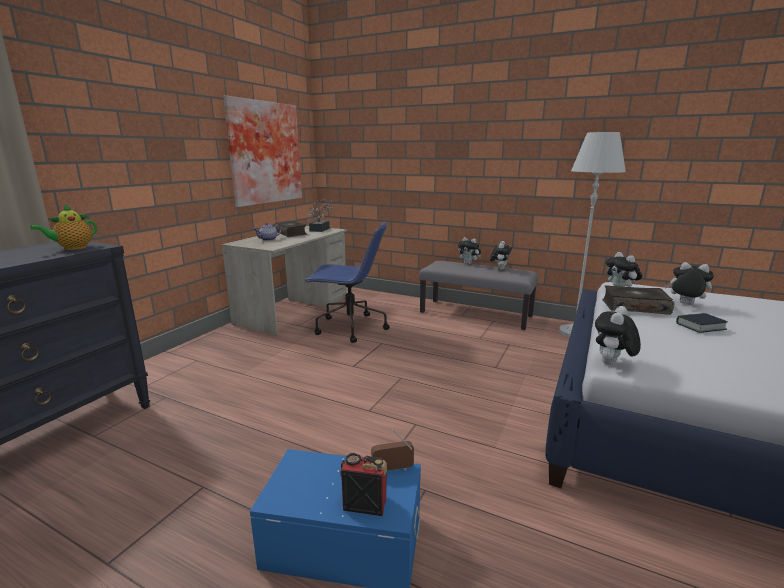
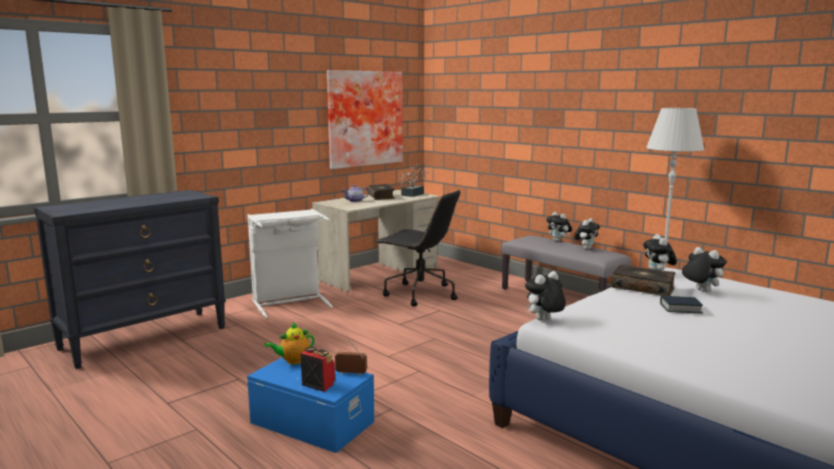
camera: 20 degrees right, 5 degrees down
(73, 248) = (186, 196): teapot -> teapot (293, 361)
(217, 357) = (290, 302): none -> white laundry basket
(349, 328) = (419, 294): blue office chair -> black office chair

